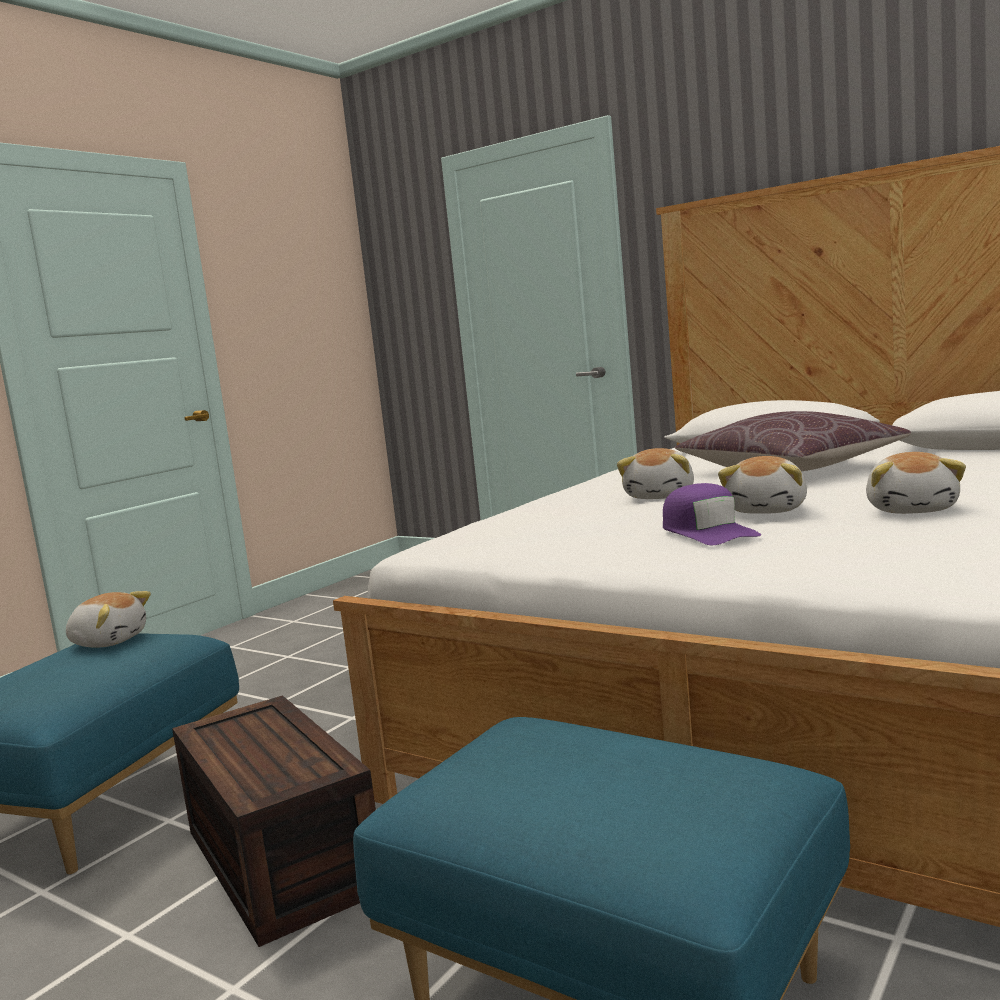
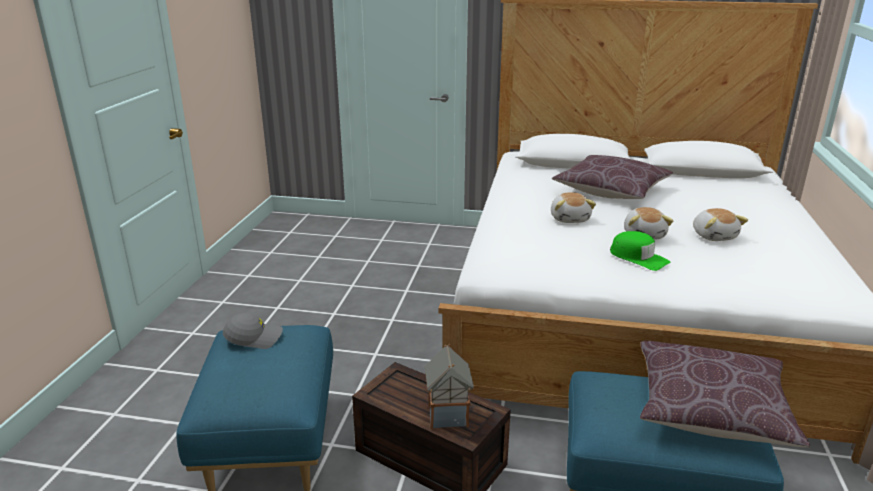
camera: 25 degrees left, 15 degrees up
(109, 641) = (254, 337): plush toy -> grey cap
(263, 767) = (448, 416): none -> toy house
(682, 788) = (711, 409): none -> brown pillow
(707, 532) = (638, 257): purple cap -> green cap

